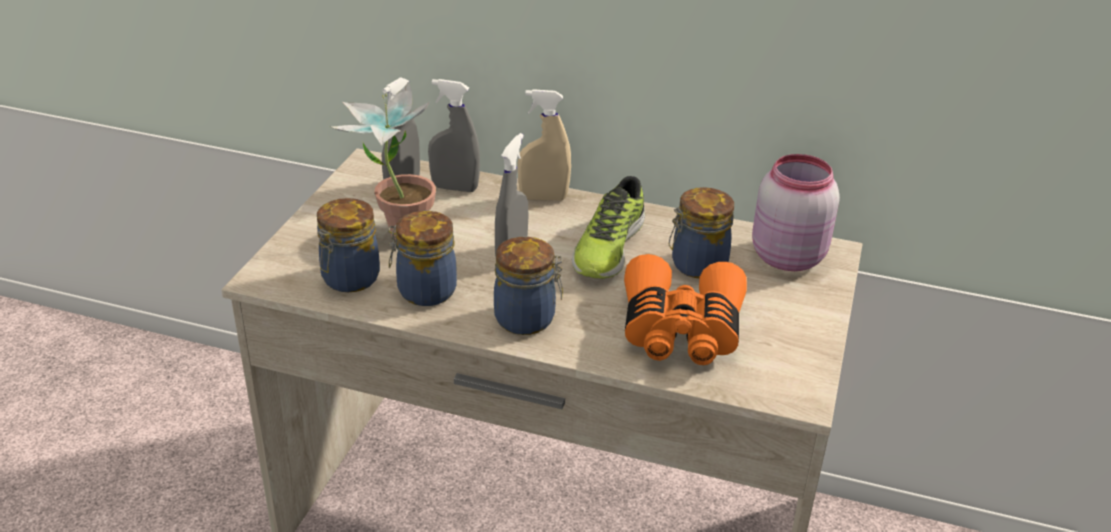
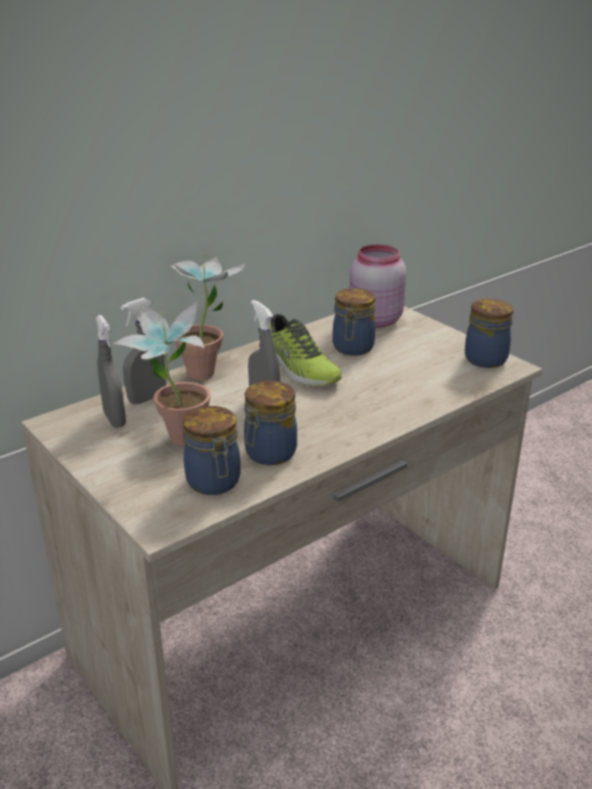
camera: 55 degrees left, 5 degrees down
(527, 319) = (348, 424): jar -> jar (486, 358)
(543, 198) = (209, 370): beige spray bottle -> potted plant
(680, 331) = (415, 377): orange binoculars -> none

